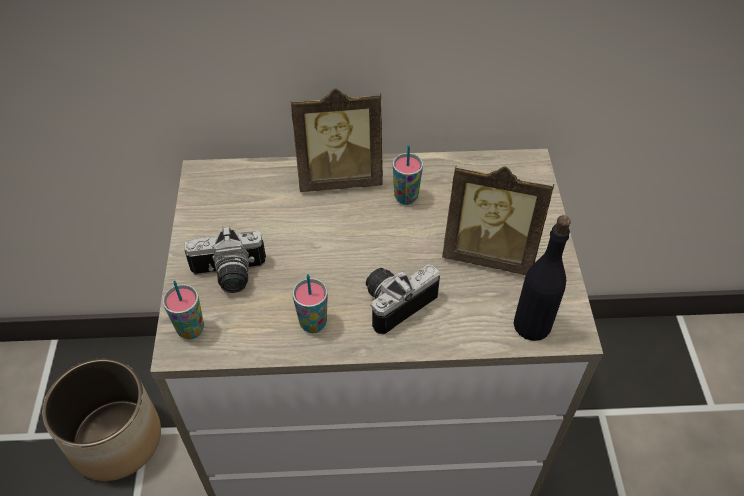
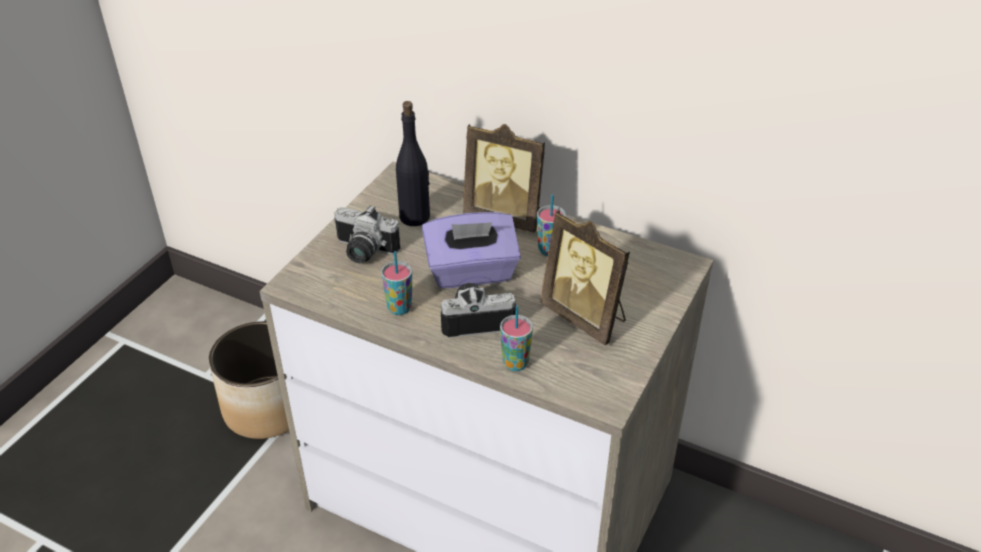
camera: 30 degrees right, 10 degrees down
(191, 329) = (308, 275): cup -> cup (515, 363)
(353, 252) = (471, 272): none -> purple tissue box
(532, 325) = (577, 382): black bottle -> black bottle (415, 217)

